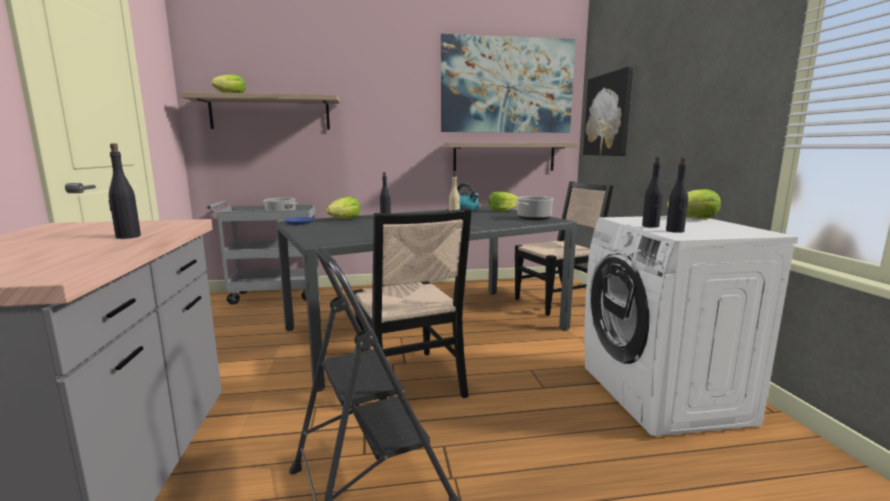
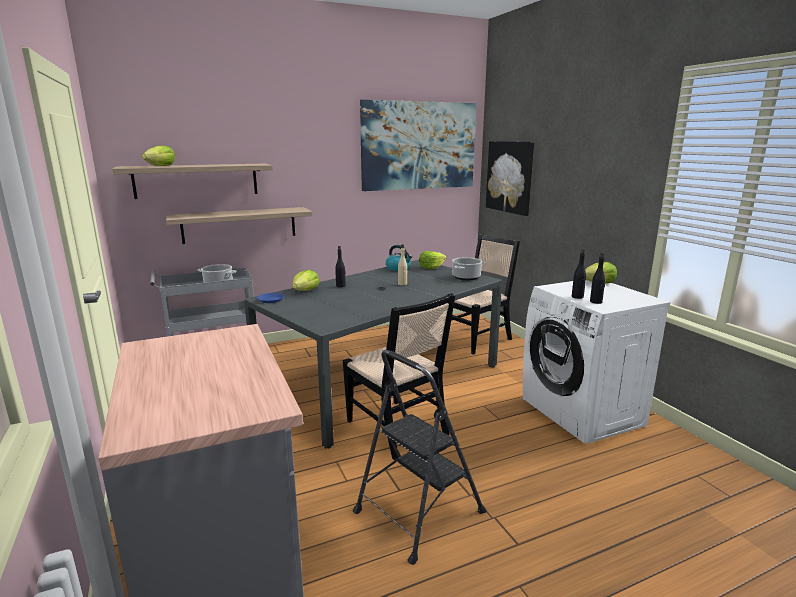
camera: 15 degrees left, 5 degrees up
(128, 236) = (239, 357): black bottle -> none
(504, 157) = (417, 210): shelf -> shelf (239, 225)

